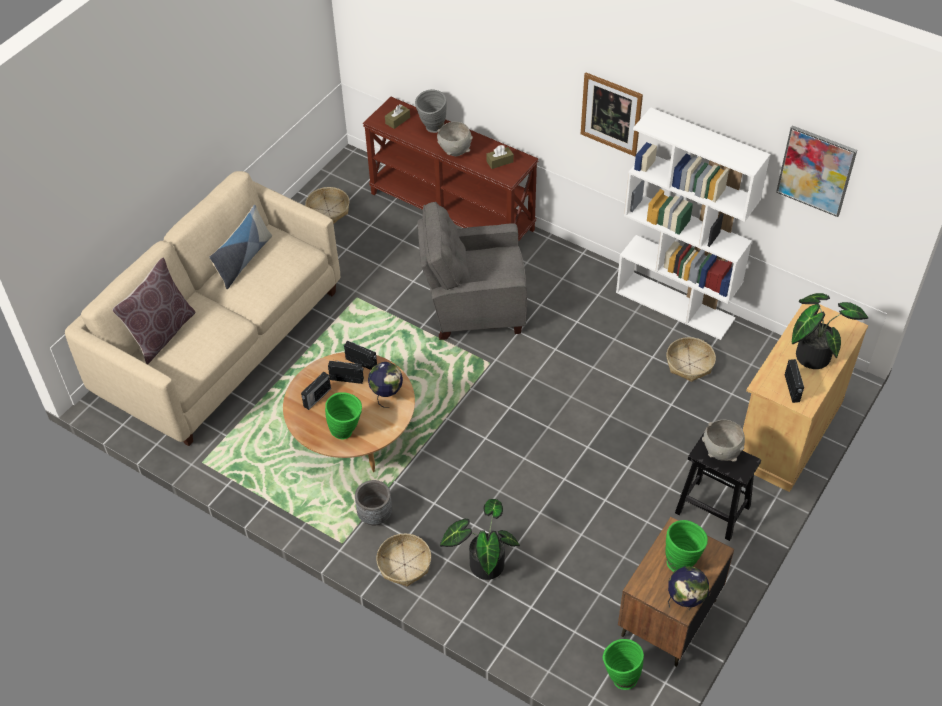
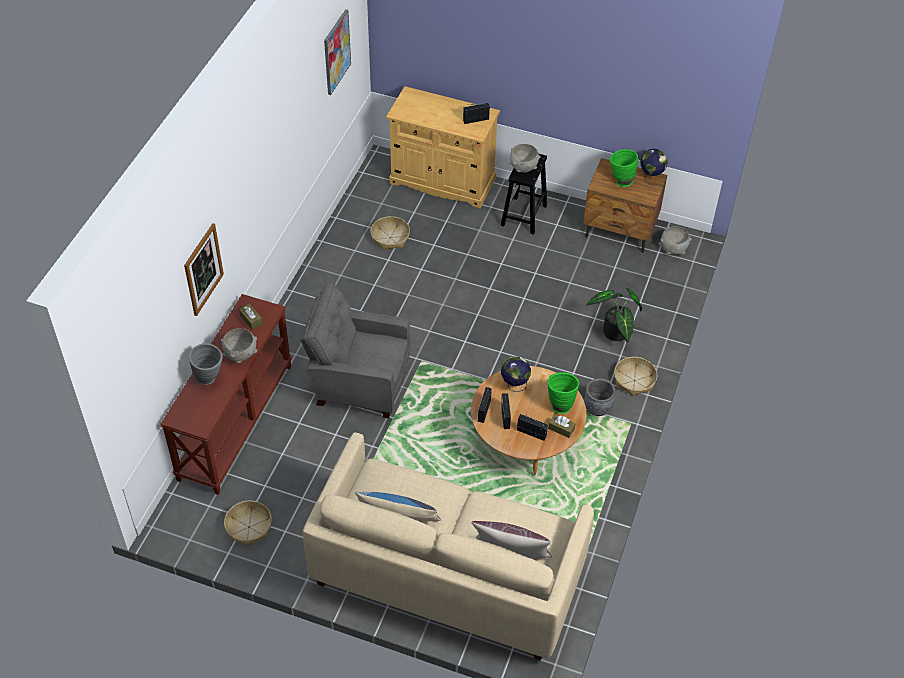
camera: 105 degrees left, 0 degrees up
(397, 120) = (199, 409): brown tissue box -> brown tissue box (561, 429)
(473, 307) = (359, 383): grey armchair -> grey armchair turned 120 degrees clockwise
(611, 114) = (261, 186): picture -> picture (203, 269)
(619, 677) = (673, 250): green vase -> grey bowl
(676, 305) = (328, 250): white bookcase -> none
(813, 353) = (439, 111): potted plant -> none

